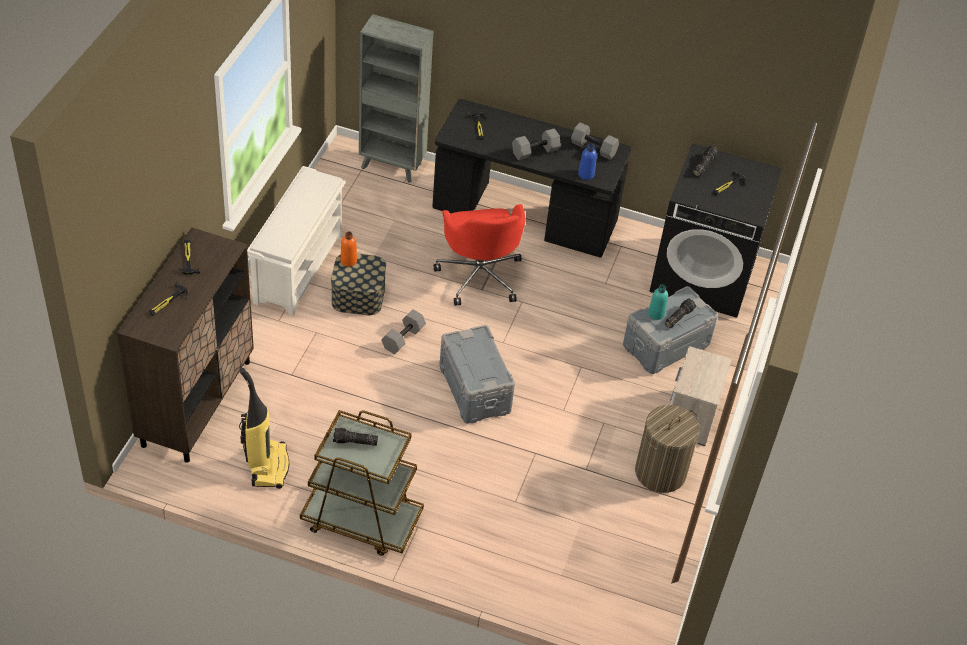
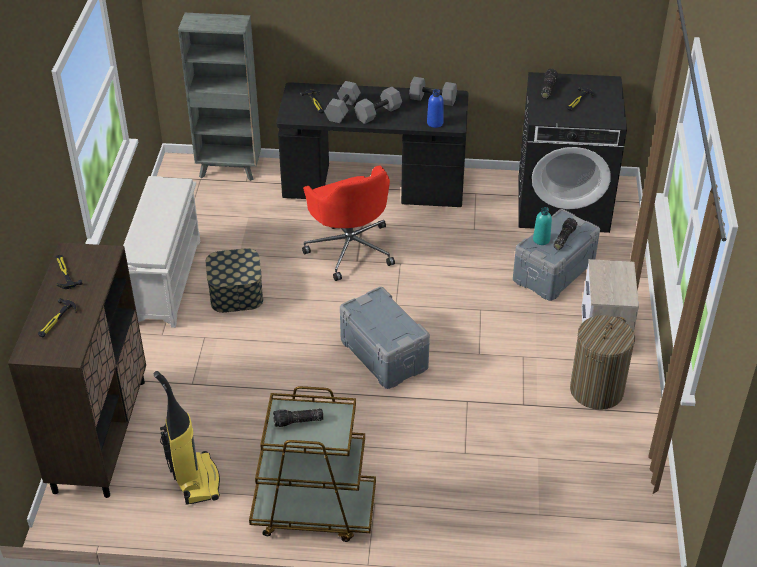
camera: 10 degrees left, 5 degrees down
(348, 261) = (219, 259): orange bottle -> none
(403, 337) = (294, 322): grey dumbbell -> grey dumbbell (342, 109)

